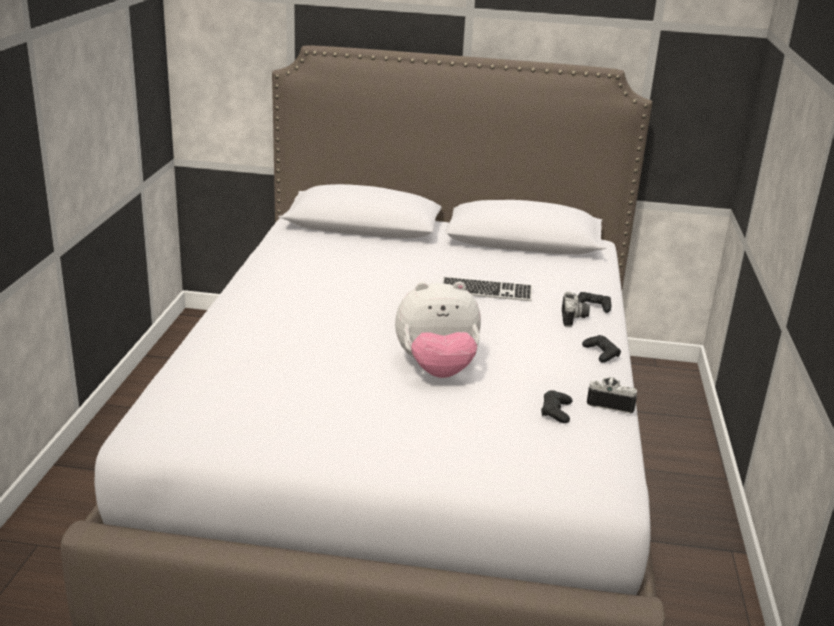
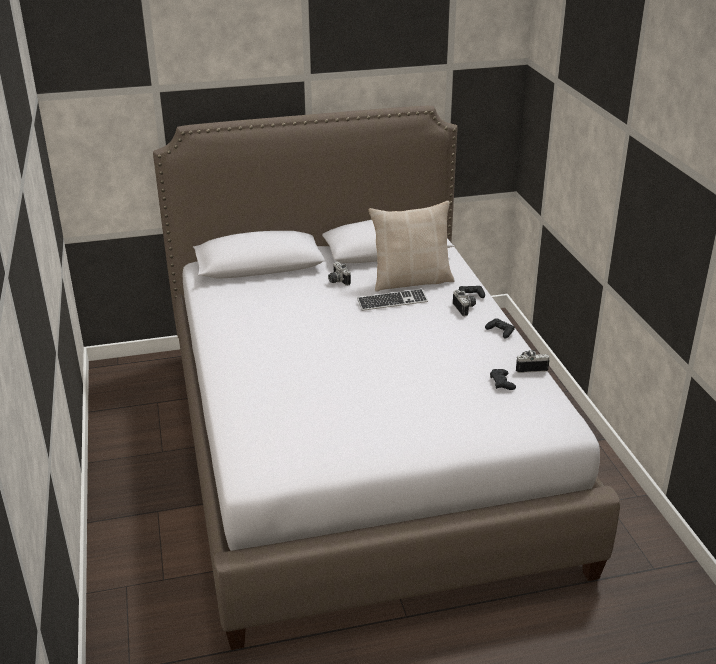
camera: 20 degrees left, 5 degrees up
(437, 370) = (405, 373): plush toy -> none
(438, 258) = (337, 281): none -> camera
(529, 276) = (411, 280): none -> beige pillow

